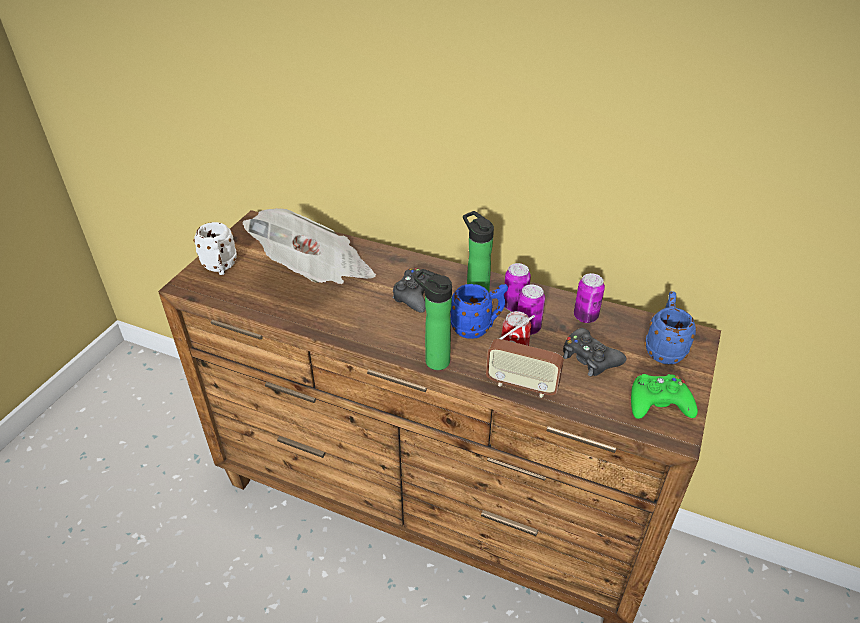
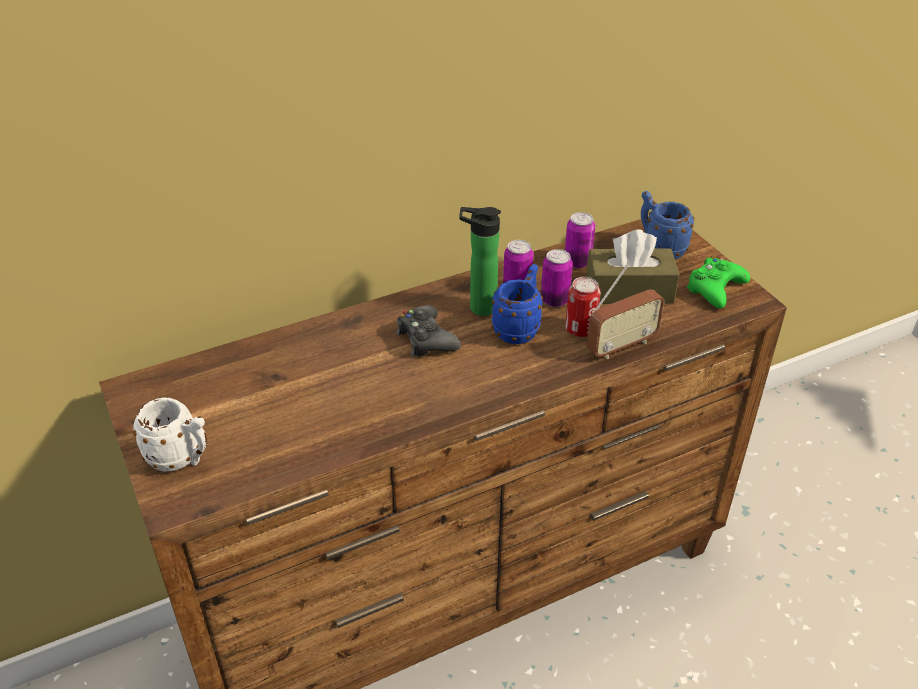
camera: 50 degrees left, 0 degrees up
(316, 273) = (298, 388): newspaper -> none
(434, 360) = (531, 378): bottle -> none
(590, 358) = (629, 290): black game controller -> brown tissue box

